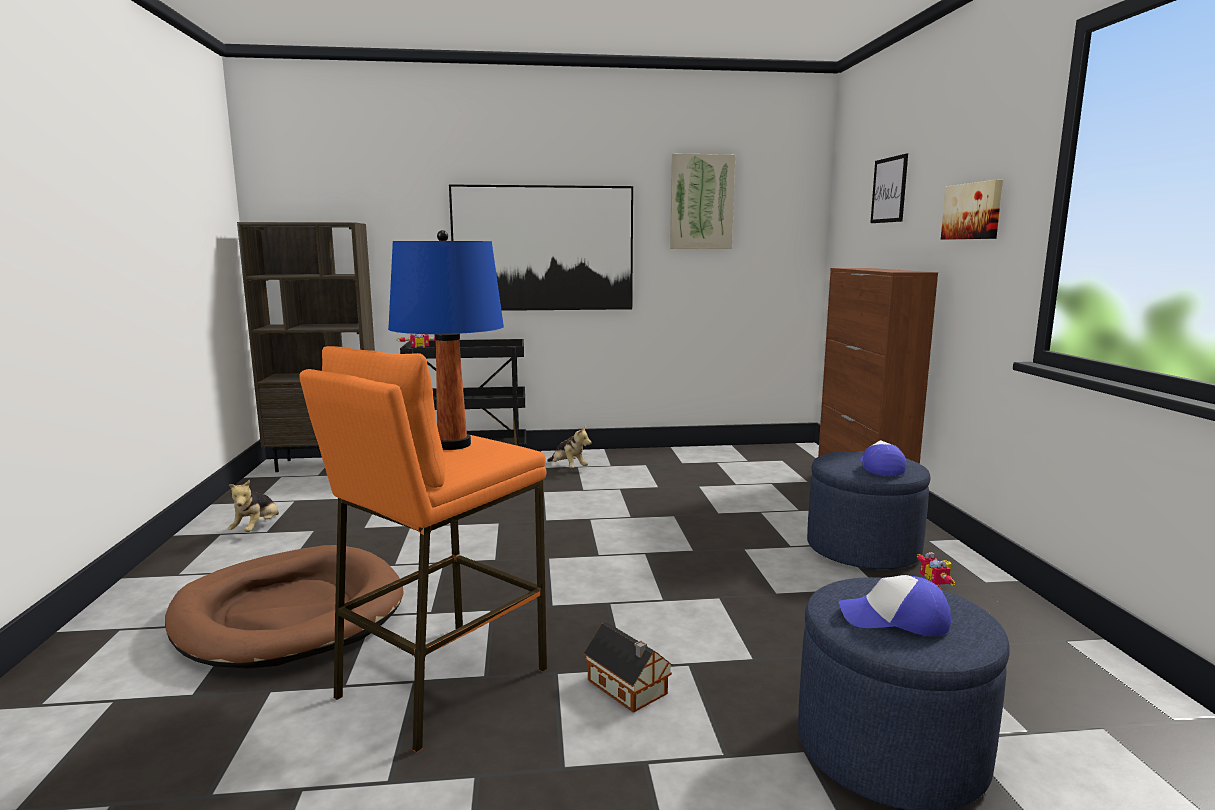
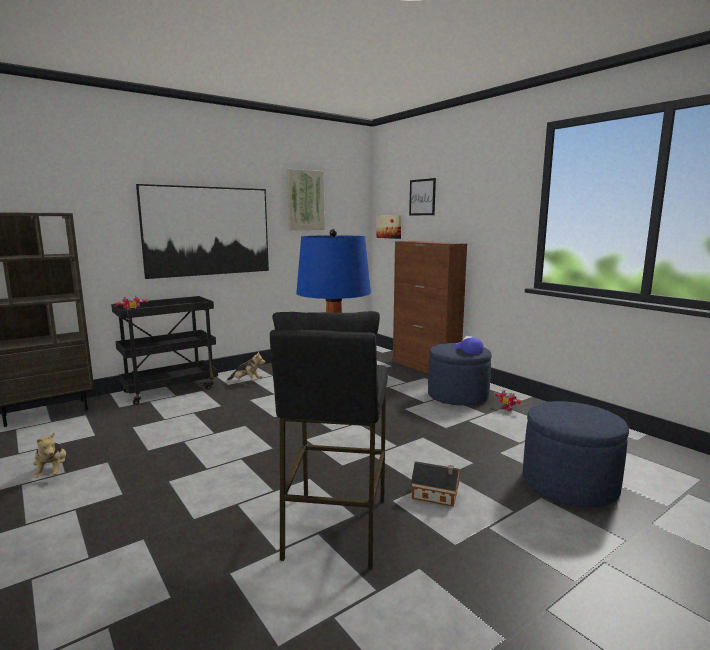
camera: 30 degrees left, 0 degrees up
(289, 613) = (171, 521): brown dog bed -> none
(441, 682) = (334, 527): orange stool -> black stool
(894, 619) = (579, 419): cap -> none
(973, 211) = (487, 211): picture -> picture (389, 226)

